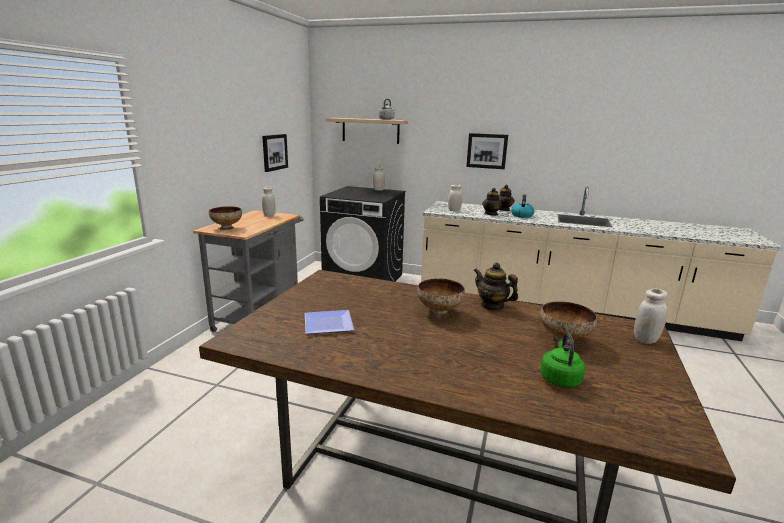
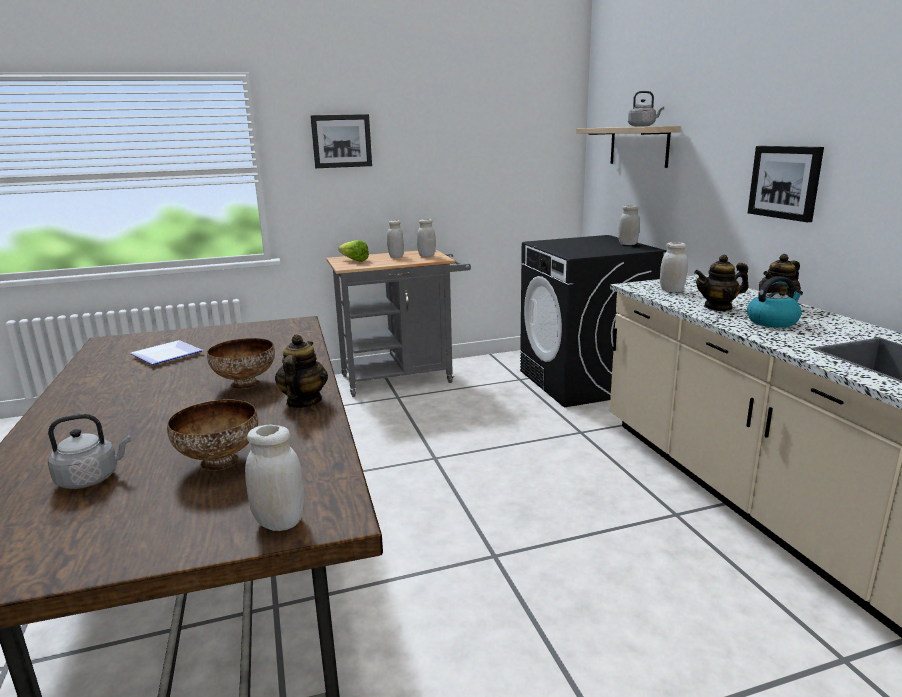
camera: 55 degrees right, 0 degrees up
(227, 228) = (353, 260): bowl -> lettuce
(250, 220) = (396, 257): none -> white jar
(274, 152) = (489, 177): picture -> picture (341, 141)
(560, 378) = (91, 479): green kettle -> grey kettle

